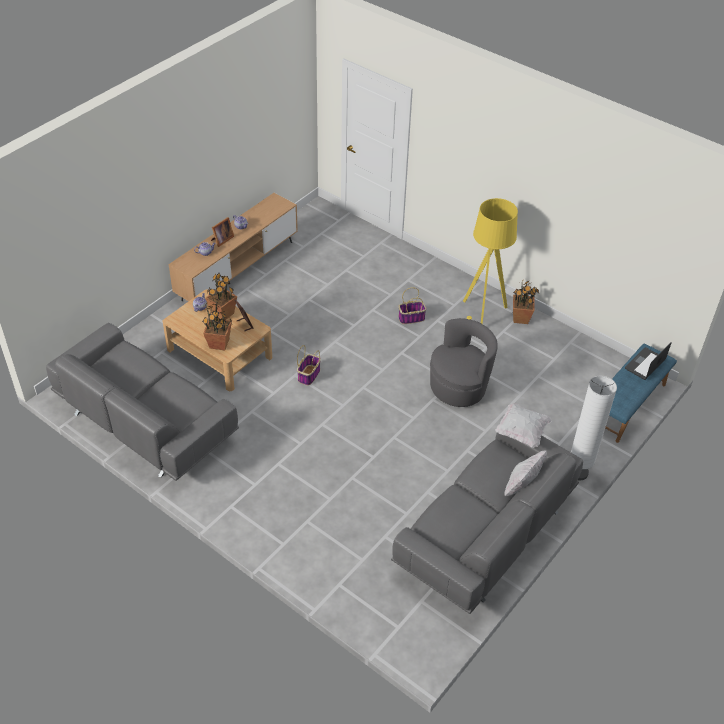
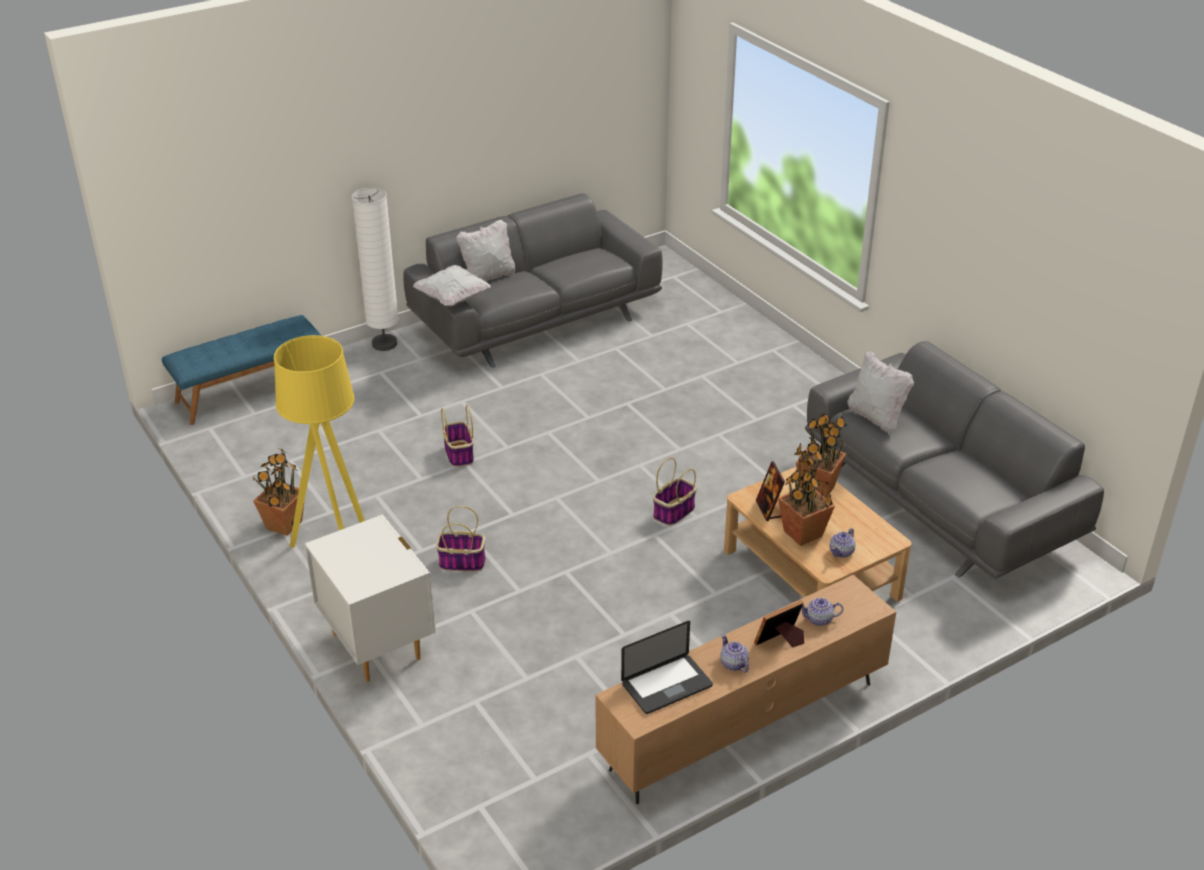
camera: 160 degrees left, 10 degrees down
(188, 400) = (876, 418): none -> white pillow
(424, 269) = (377, 646): none -> white nightstand
(459, 387) = (459, 454): grey armchair -> basket
(645, 364) = (213, 353): laptop -> laptop (667, 685)

